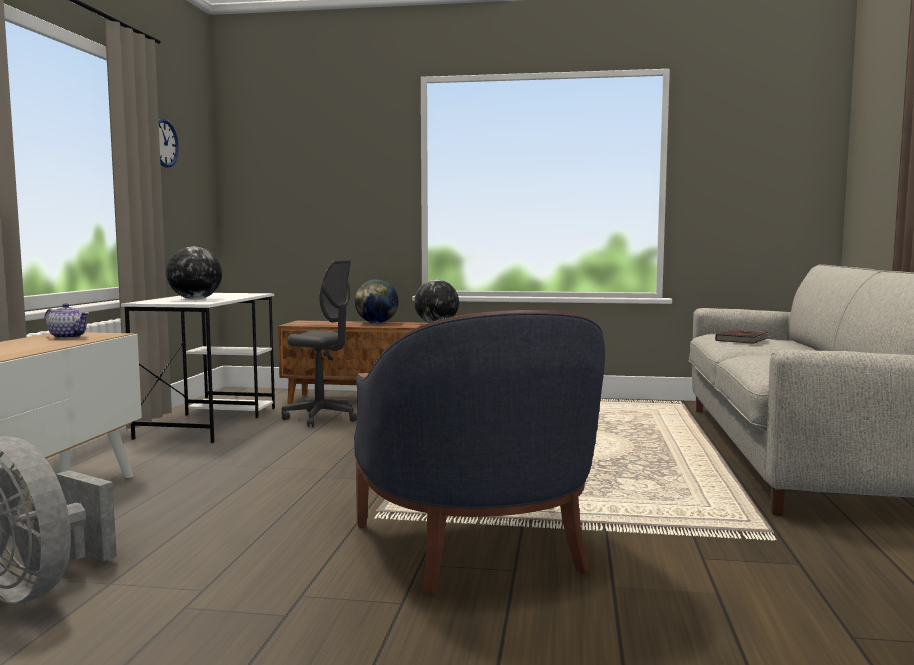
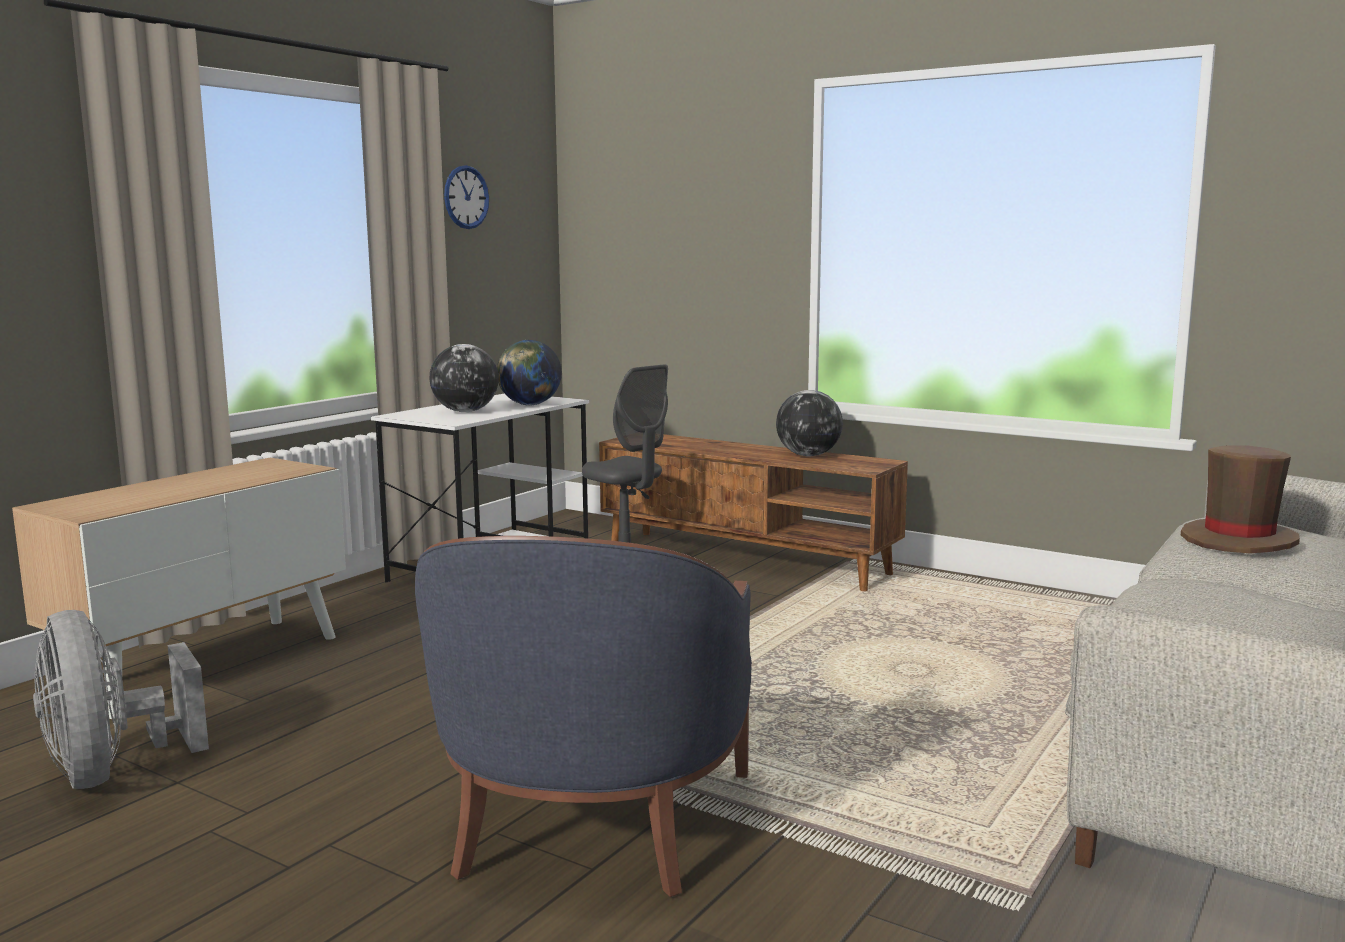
camera: 25 degrees right, 5 degrees up
(68, 337) = (260, 470): teapot -> none
(376, 323) = (730, 447): globe -> globe (530, 405)
(743, 339) = (1239, 540): brown book -> brown hat

